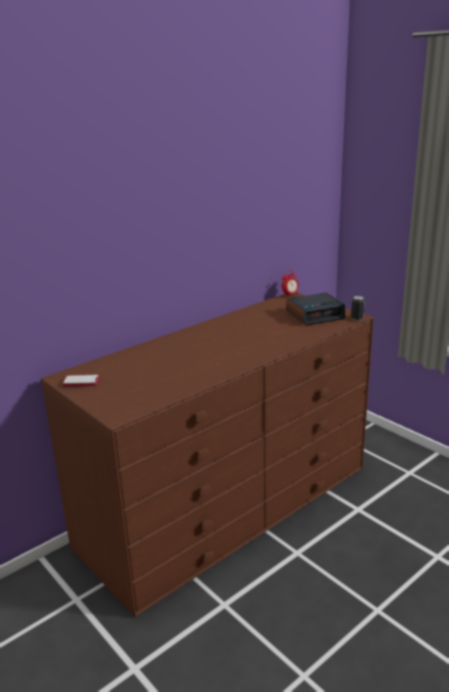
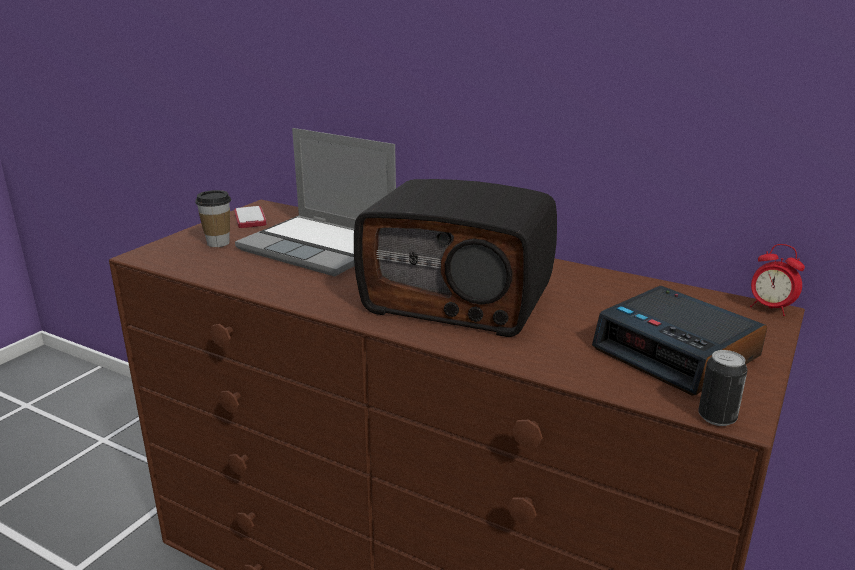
camera: 70 degrees right, 0 degrees up
(118, 393) = (218, 243): none -> cup
(154, 364) = (321, 247): none -> laptop
(247, 341) = (459, 299): none -> radio

